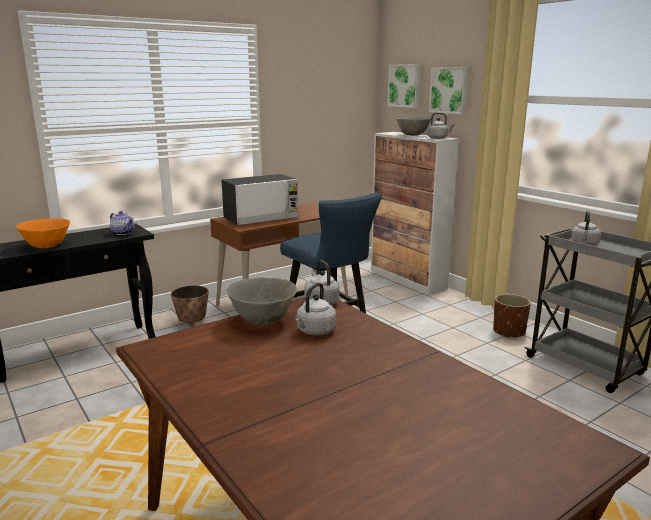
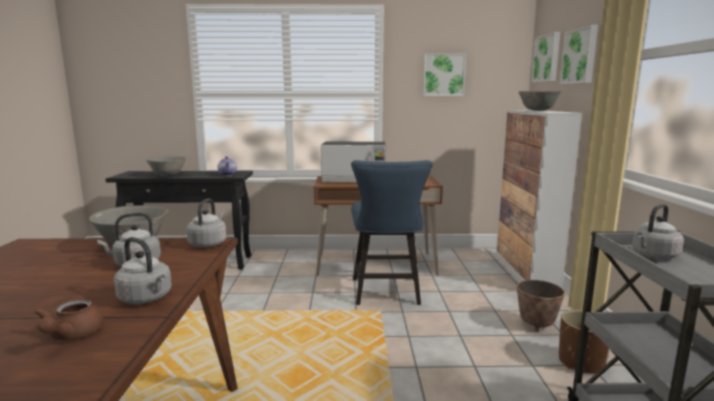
camera: 35 degrees right, 5 degrees down
(46, 246) = (167, 175): orange bowl -> grey bowl
(192, 323) = (285, 263): planter -> planter (536, 325)
(312, 99) = (443, 75): none -> picture
(418, 379) = (71, 336): none -> brown teapot
(438, 138) = (556, 112): grey kettle -> grey kettle (147, 298)

